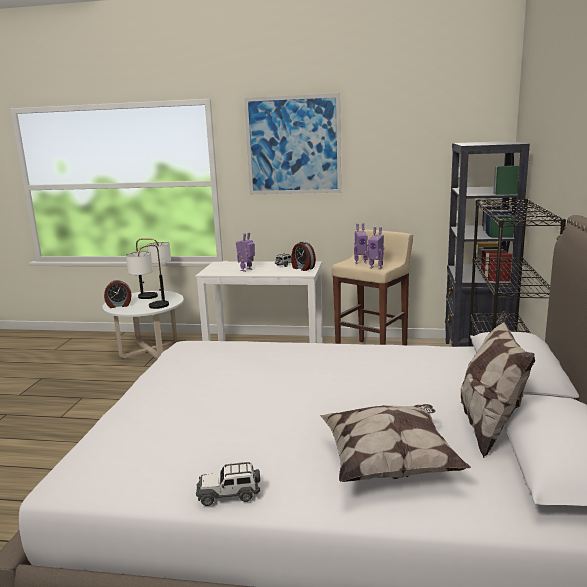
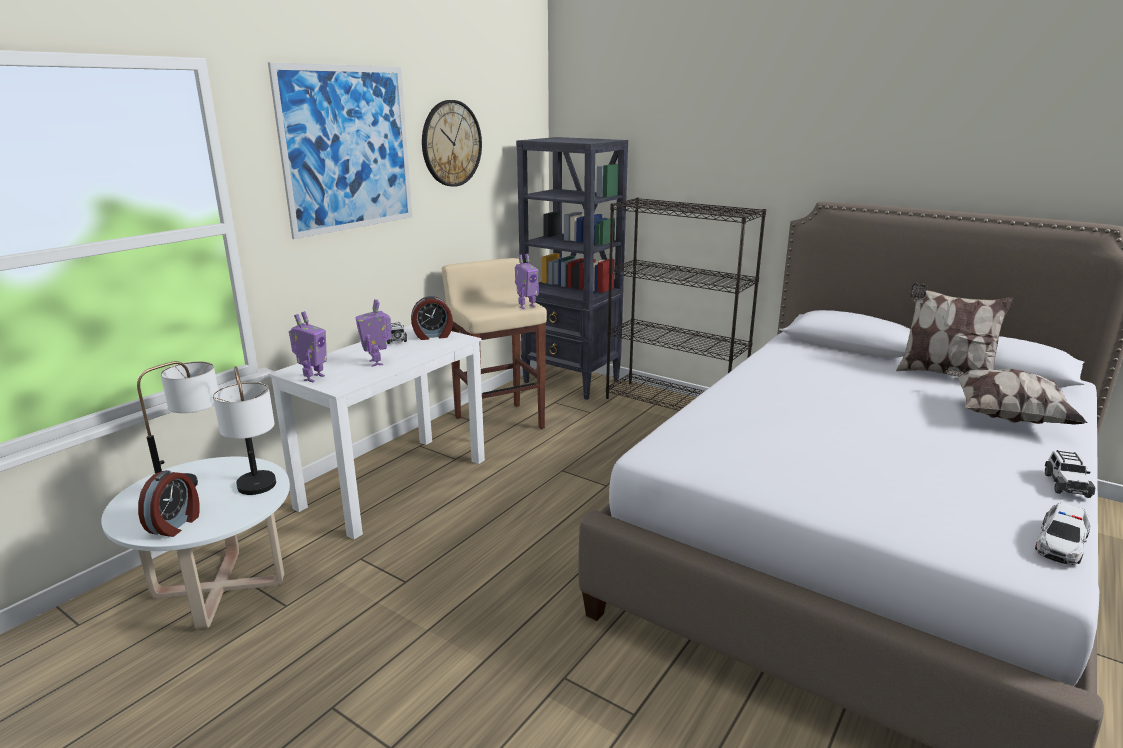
camera: 65 degrees left, 5 degrees up
(110, 485) = (1060, 543): none -> toy car
(360, 262) = (491, 307): toy robot -> toy robot (313, 378)
(386, 144) = (451, 143): none -> wall clock

